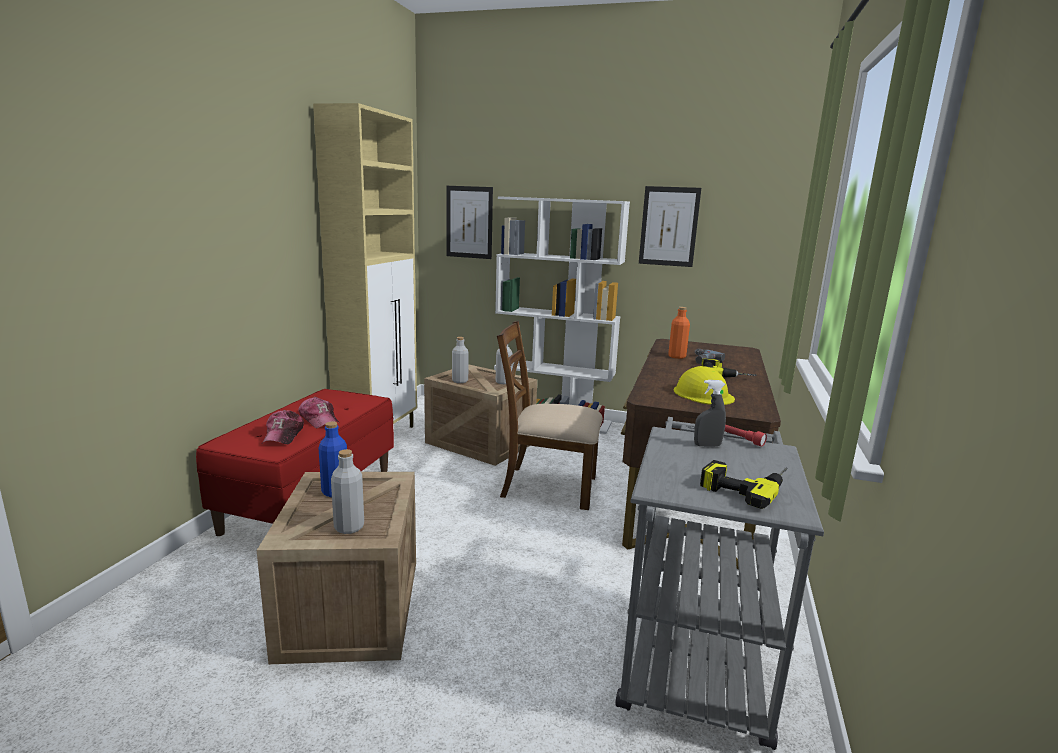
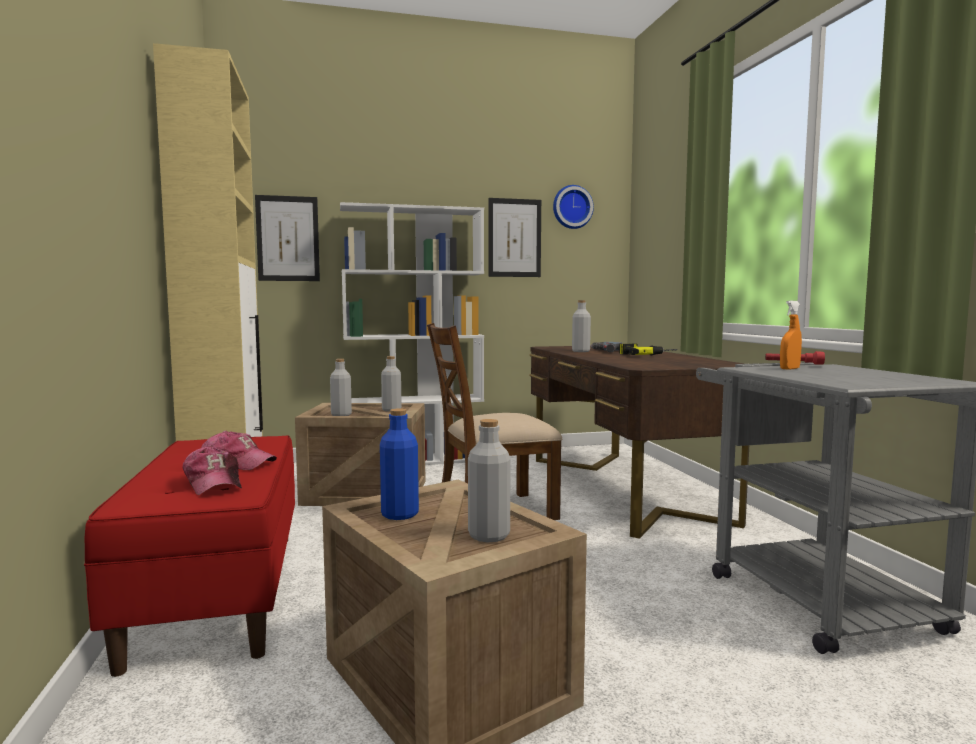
camera: 30 degrees left, 10 degrees down
(677, 356) = (581, 351): orange bottle -> grey bottle
(703, 394) = (669, 362): yellow hard hat -> none
(707, 445) = (789, 369): grey spray bottle -> orange spray bottle
(736, 195) = (571, 207): none -> wall clock
(745, 484) = (882, 377): power drill -> none

